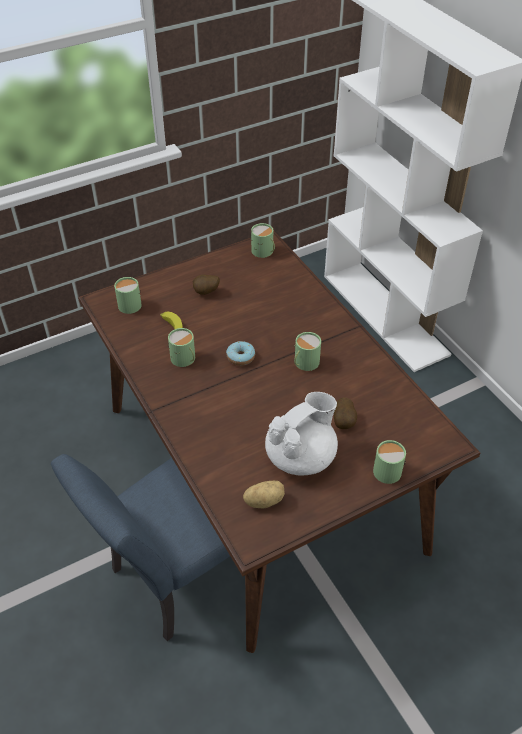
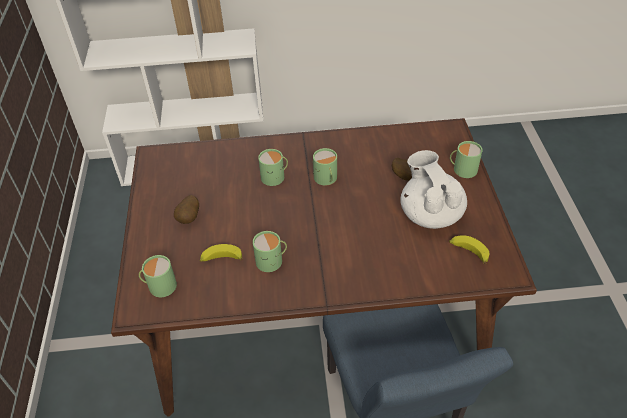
camera: 65 degrees left, 0 degrees up
(240, 357) = (294, 218): donut -> none
(264, 252) = (164, 161): green mug -> green mug (275, 176)
(264, 500) = (468, 252): potato -> banana

